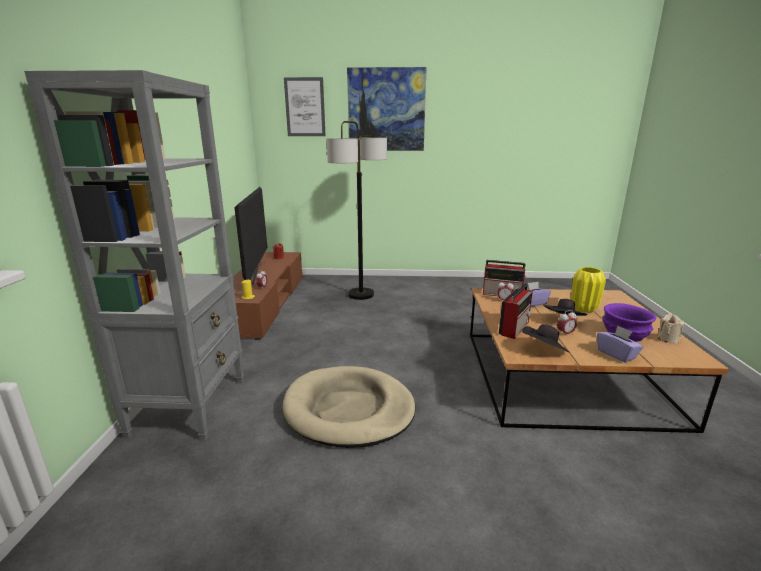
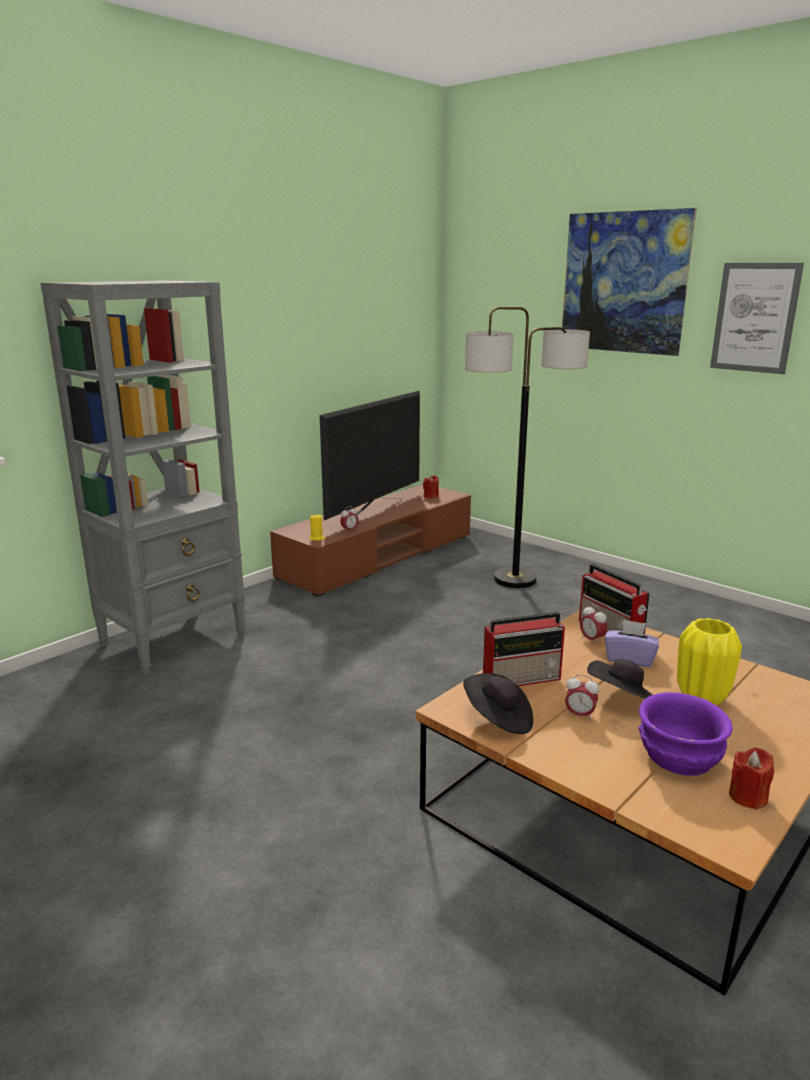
camera: 40 degrees right, 0 degrees up
(305, 107) = (507, 276): picture -> picture (754, 318)
(349, 410) = (291, 706): beige dog bed -> none
(616, 354) = (595, 771): purple tissue box -> none
(668, 339) = (748, 797): beige candle -> red candle

